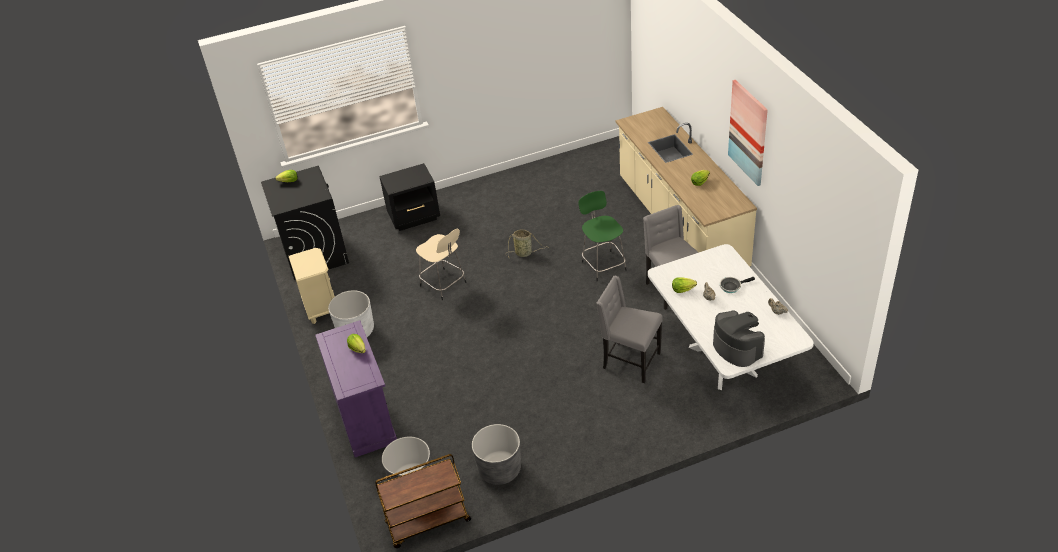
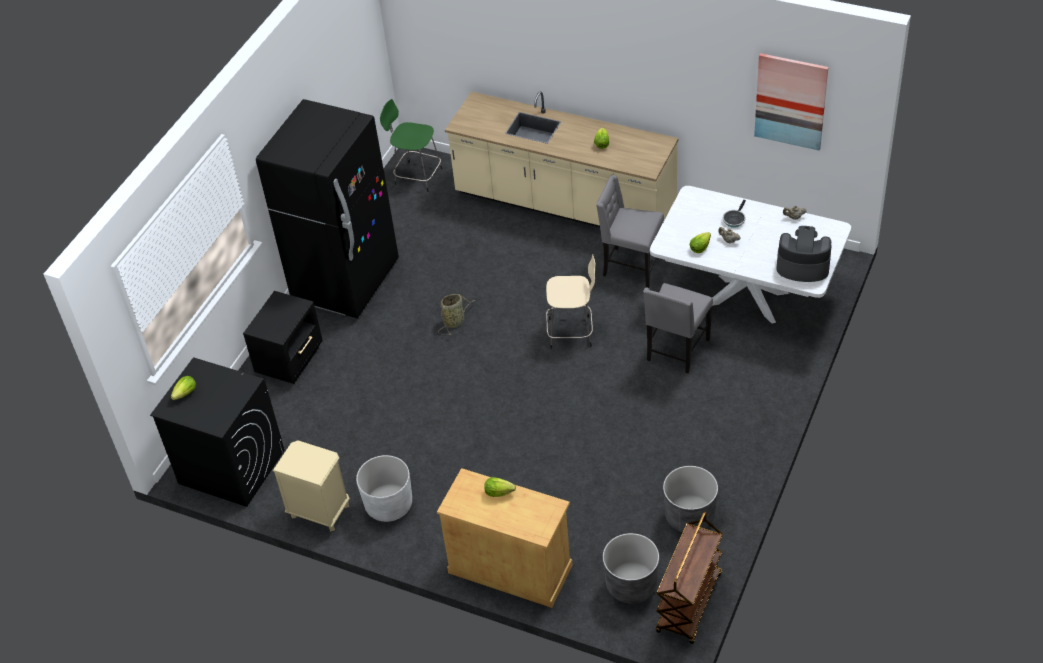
camera: 45 degrees left, 5 degrees up
(365, 416) = (510, 568): purple cabinet -> beige cabinet
(444, 285) = (417, 402): beige stool -> beige stool (572, 332)
(498, 192) = (346, 281): none -> black fridge
(603, 265) = (543, 284): green stool -> green stool (416, 176)
(630, 361) = (676, 351): grey chair -> grey chair turned 45 degrees counterclockwise
(748, 132) = (649, 66): picture -> picture (790, 101)

